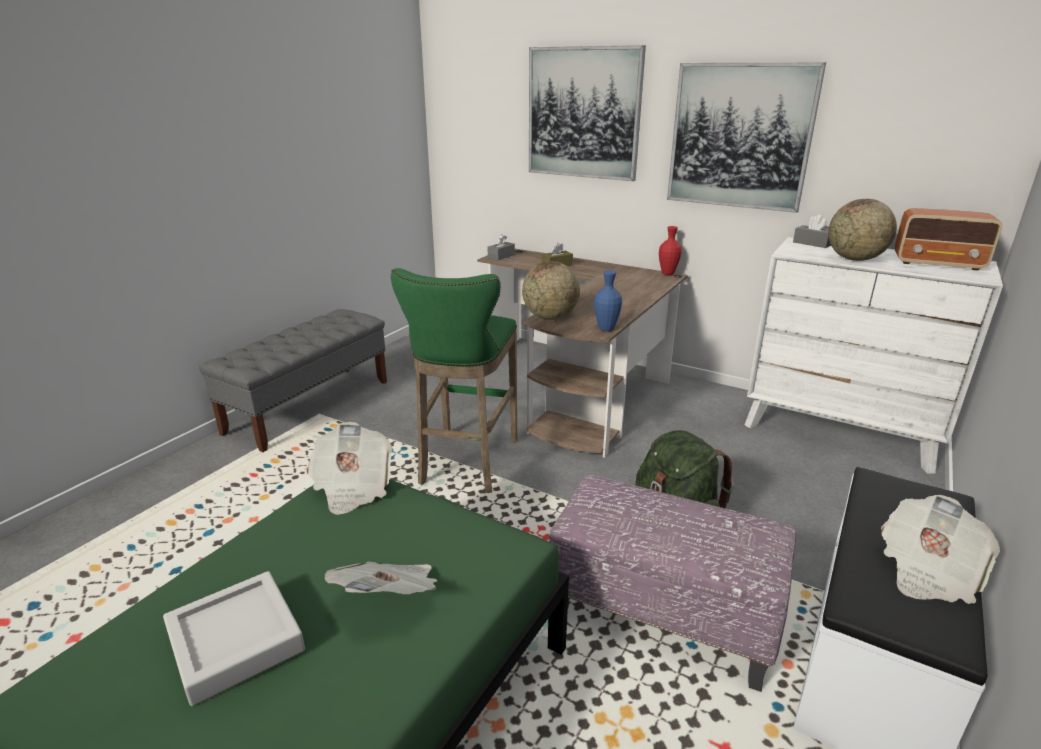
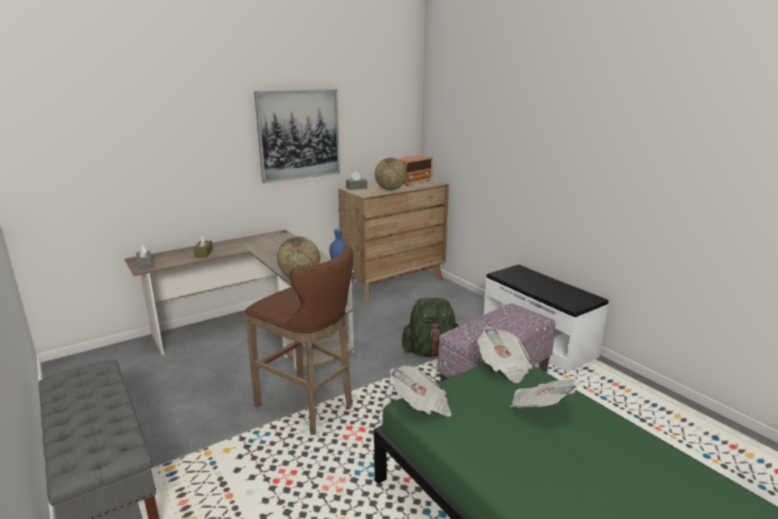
camera: 65 degrees left, 5 degrees down
(236, 641) = (562, 465): grey tray -> none
(467, 464) = (308, 407): green stool -> brown stool
(583, 113) = (182, 132): picture -> none
(667, 273) = (277, 232): red vase -> none
(838, 431) = (394, 283): white dresser -> brown dresser
(927, 571) = (558, 287): newspaper -> newspaper (504, 367)

